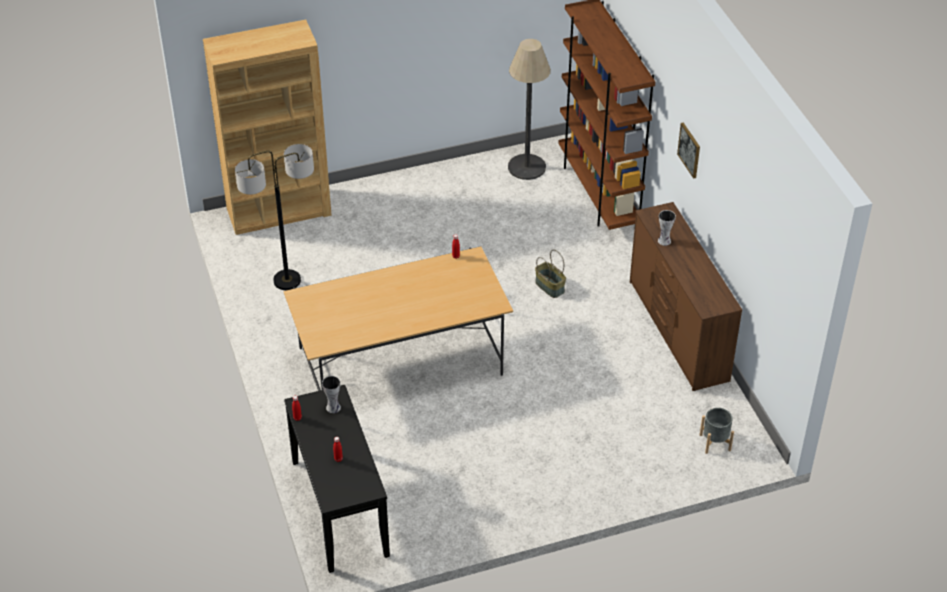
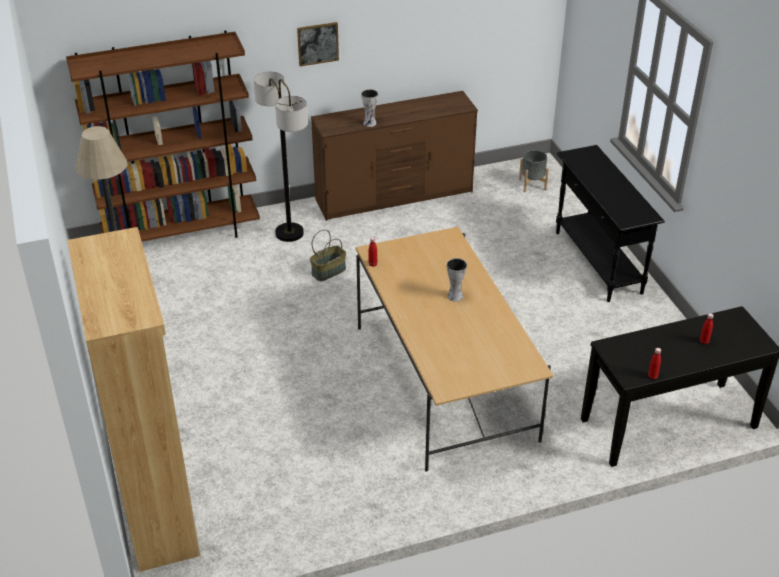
camera: 90 degrees left, 5 degrees down
(287, 281) = (302, 491): floor lamp -> floor lamp (289, 233)
(333, 407) = (628, 348): vase -> vase (454, 296)
(574, 484) = (597, 262): none -> black console table

